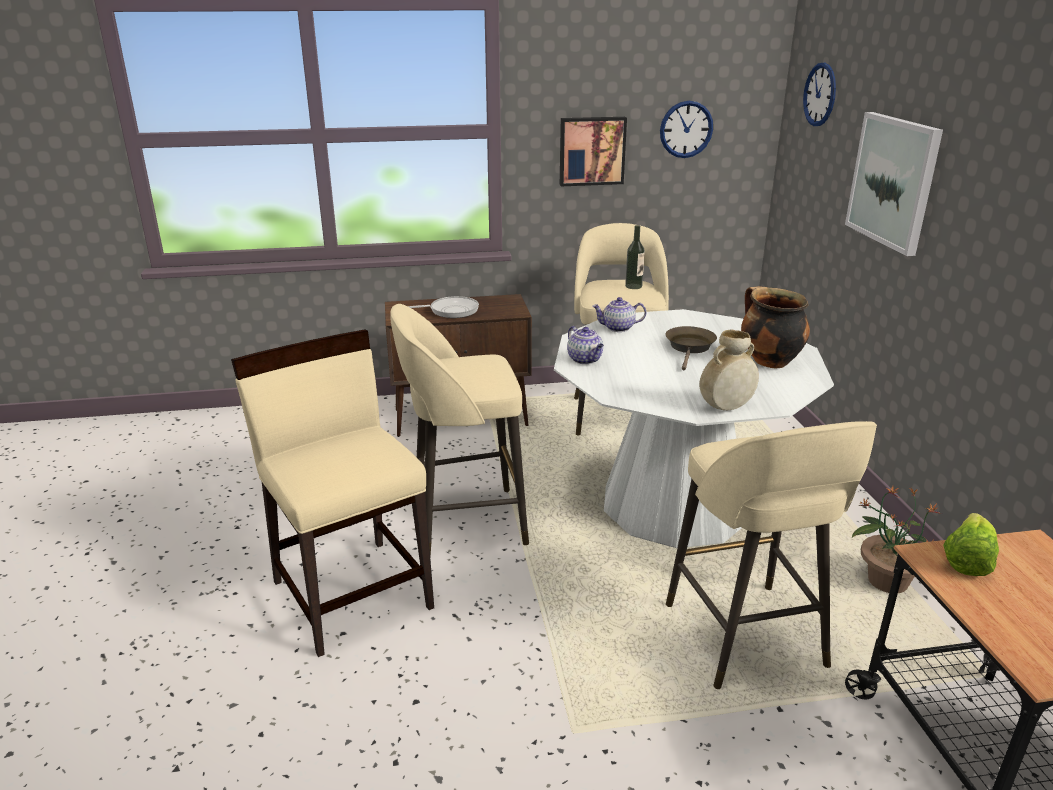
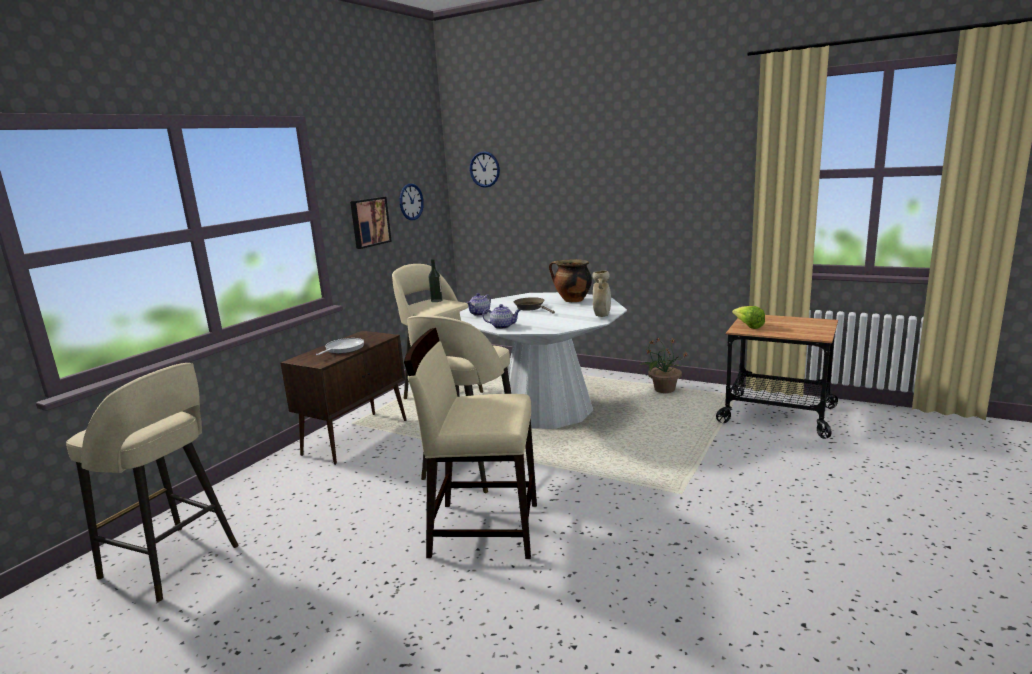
camera: 50 degrees left, 10 degrees down
(746, 638) = (664, 430): beige stool -> beige stool (172, 563)
(893, 181) = (565, 200): picture -> none

